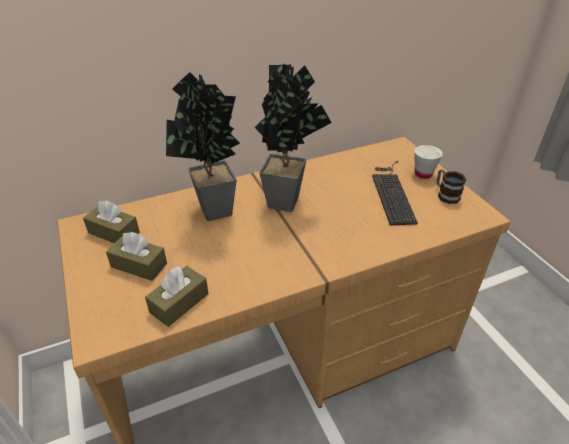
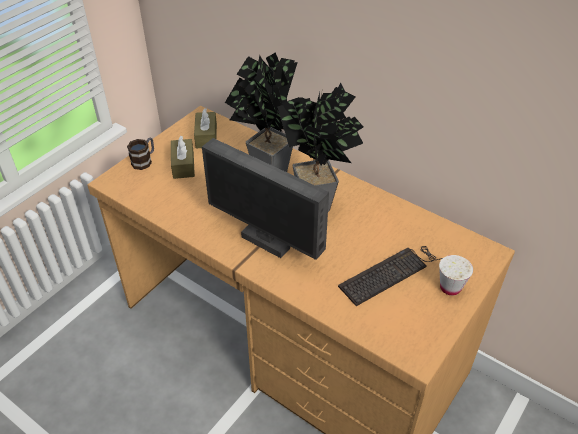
camera: 60 degrees right, 5 degrees up
(179, 303) = (161, 201): brown tissue box -> none
(305, 246) = (266, 241): none -> monitor
(445, 194) = (427, 316): mug -> mug (144, 160)

